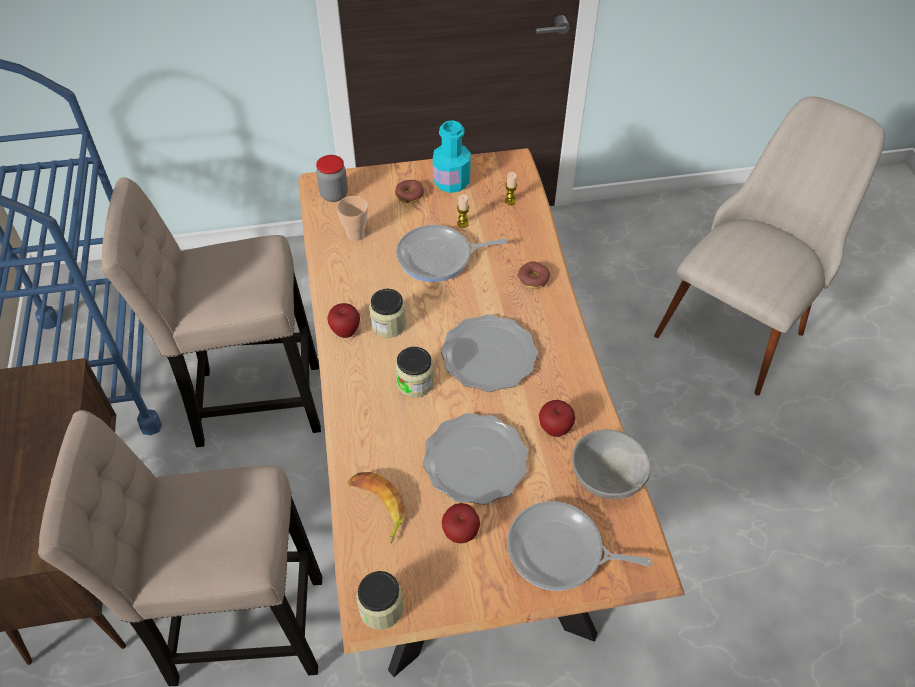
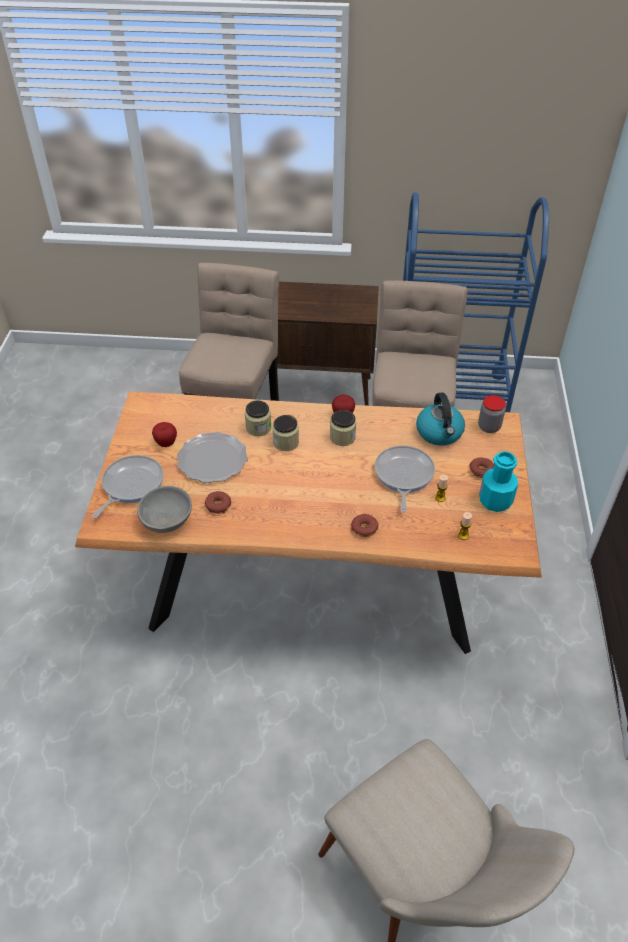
camera: 105 degrees right, 5 degrees down
(355, 235) = (439, 433): cup -> kettle
(377, 506) = (202, 412): banana -> none
(381, 608) = (140, 405): jar -> jar (258, 428)
(489, 356) = (295, 485): plate -> none
(554, 429) = (218, 505): apple -> donut

